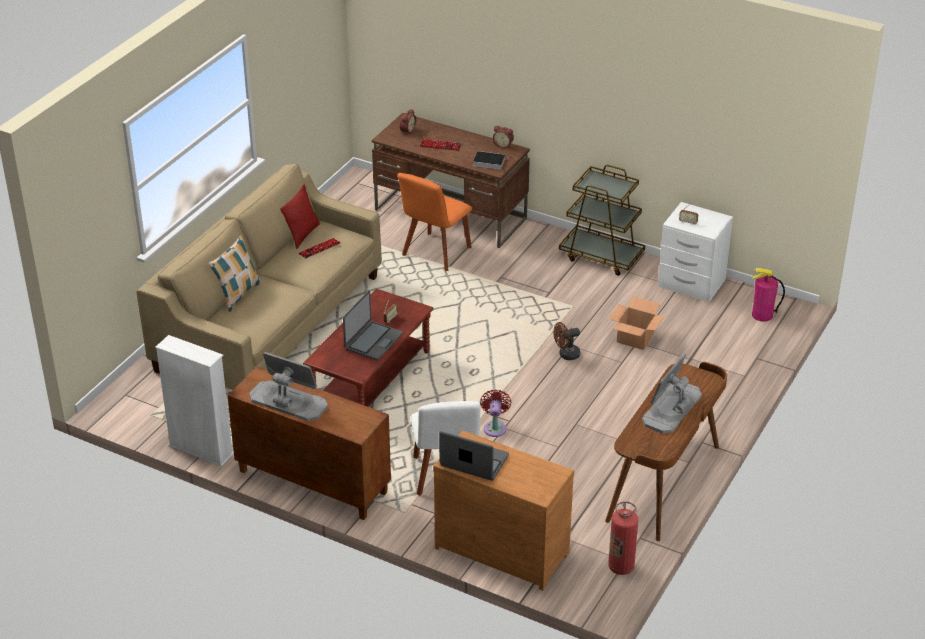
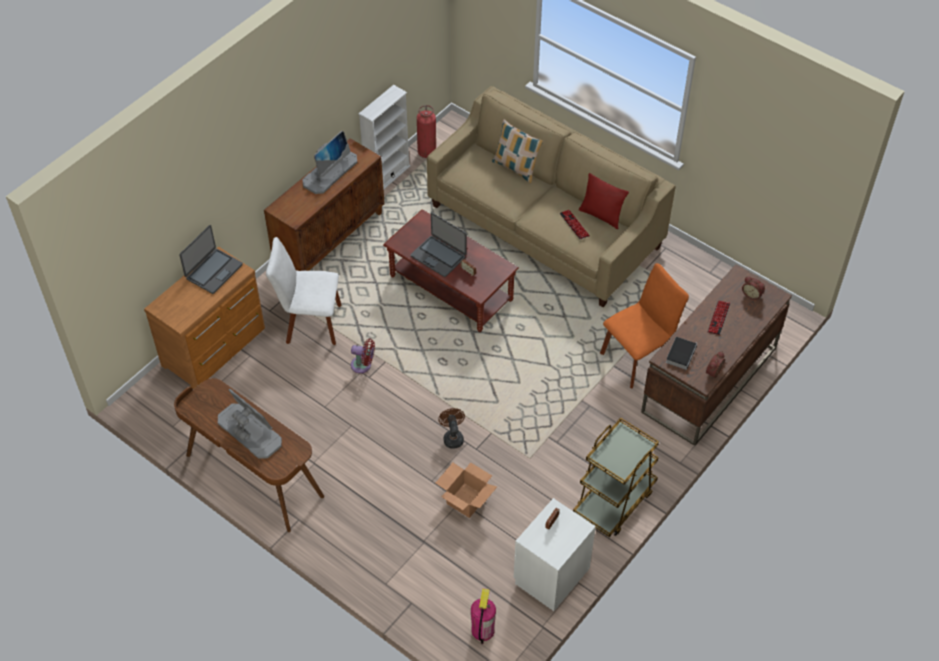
camera: 100 degrees right, 15 degrees up
(435, 253) = (638, 358): orange chair -> orange chair turned 105 degrees clockwise
(621, 567) = (166, 422): fire extinguisher -> fire extinguisher (427, 152)

